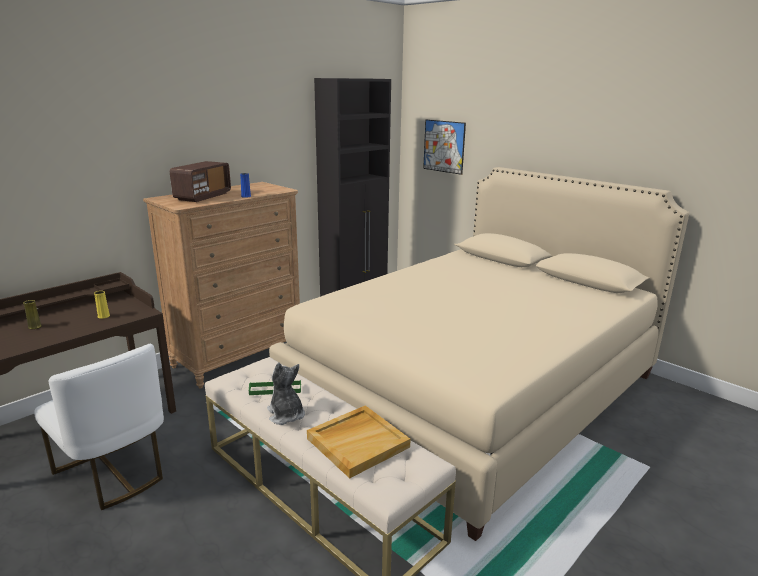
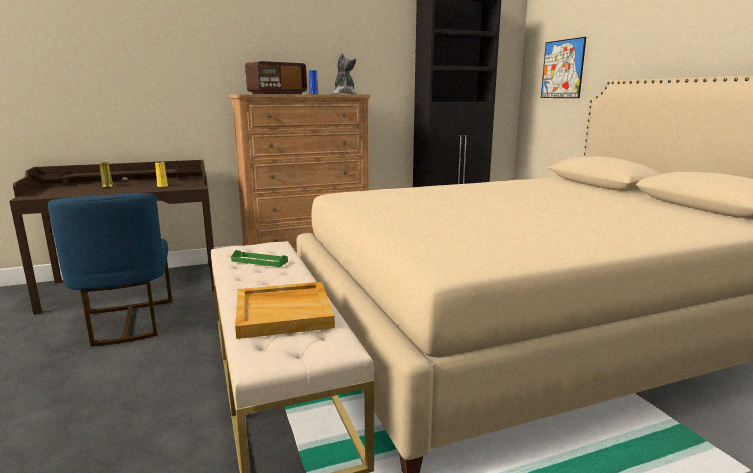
camera: 25 degrees right, 5 degrees down
(114, 473) = (127, 323): white chair -> blue chair
(286, 415) = (245, 280): plush toy -> plush toy (344, 94)

